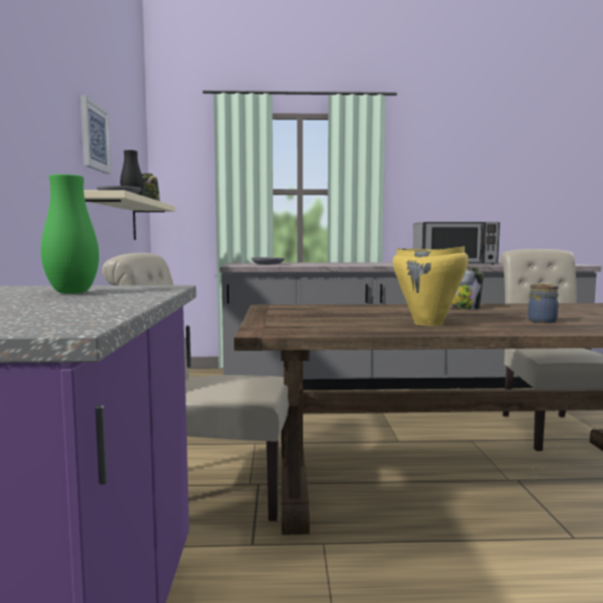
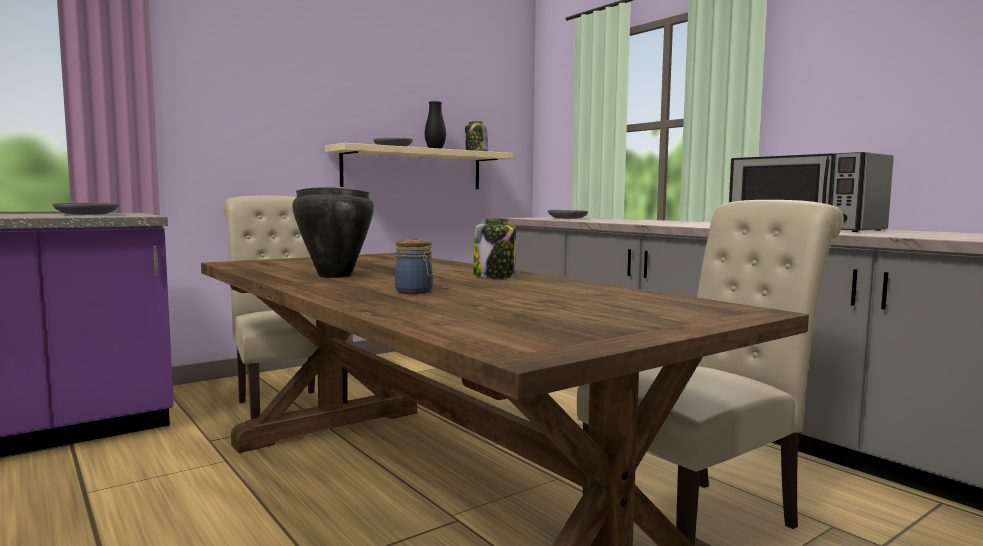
camera: 55 degrees right, 0 degrees up
(72, 293) = (87, 214): green vase -> grey plate
(94, 137) = (383, 95): picture -> none
(428, 323) = (334, 276): yellow cooking pot -> black cooking pot

